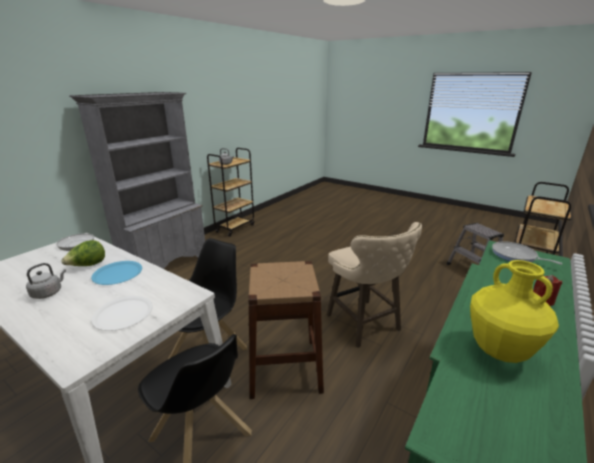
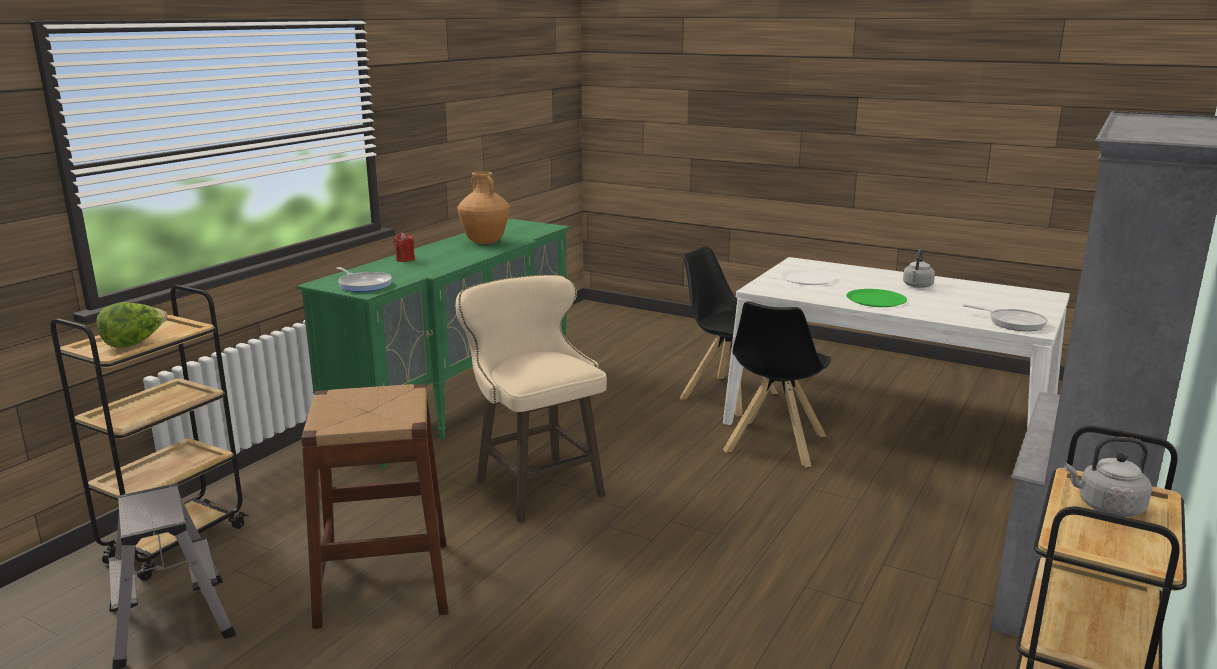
camera: 175 degrees right, 5 degrees down
(88, 265) = (932, 304): lettuce -> lettuce (134, 343)
(117, 273) = (876, 299): blue plate -> green plate
(284, 367) = (661, 438): brown stool -> brown stool (383, 582)
(498, 350) = (485, 242): yellow vase -> brown vase

